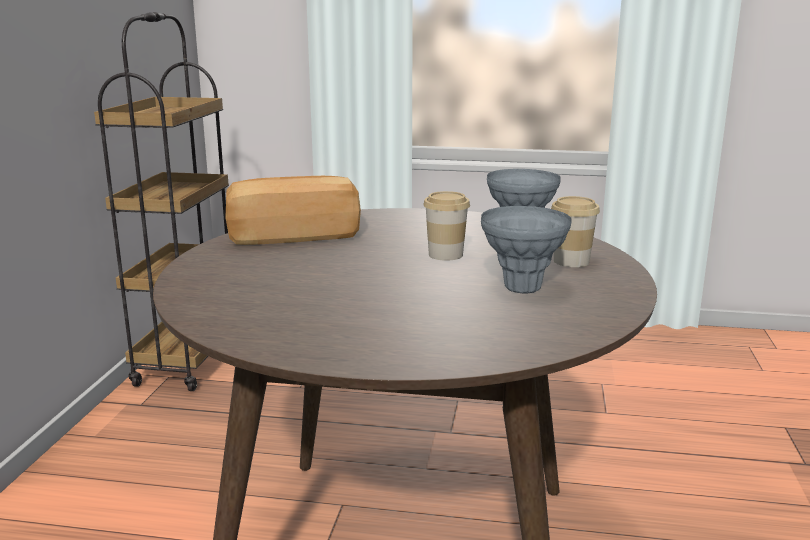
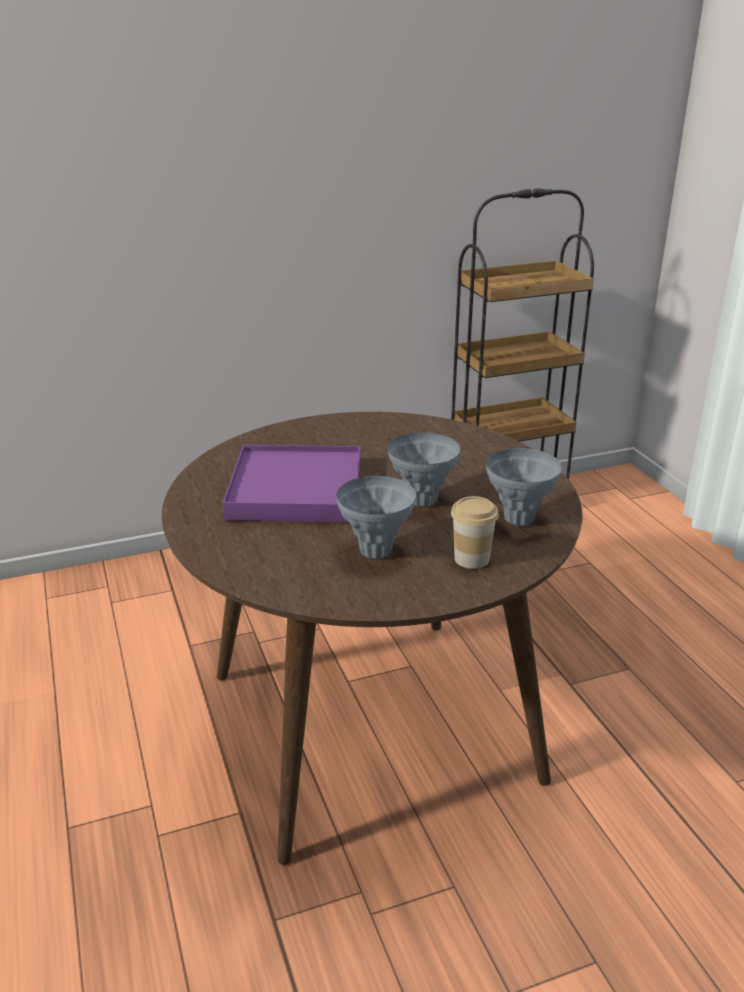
camera: 60 degrees right, 10 degrees up
(293, 235) = (399, 433): bread -> none
(346, 293) = (296, 490): none -> purple tray
(445, 255) = (422, 501): cup -> grey vase

